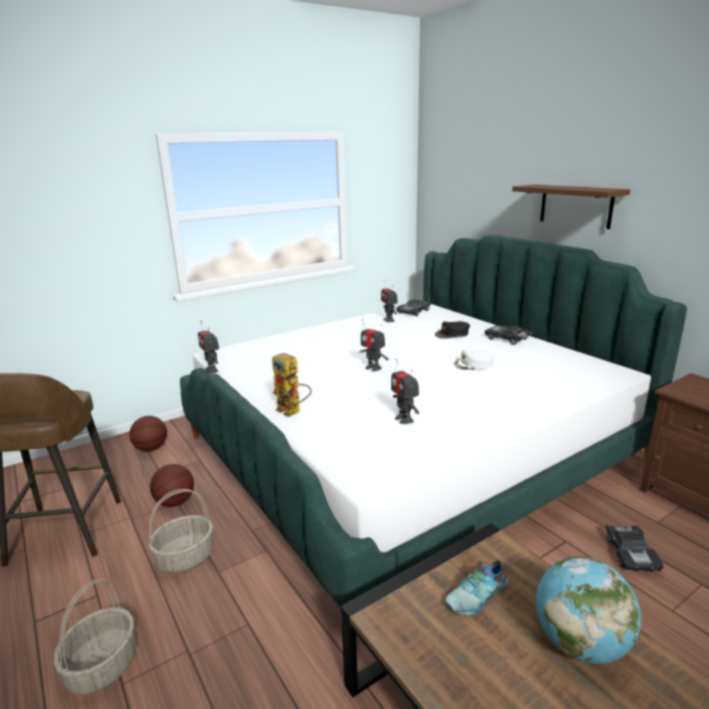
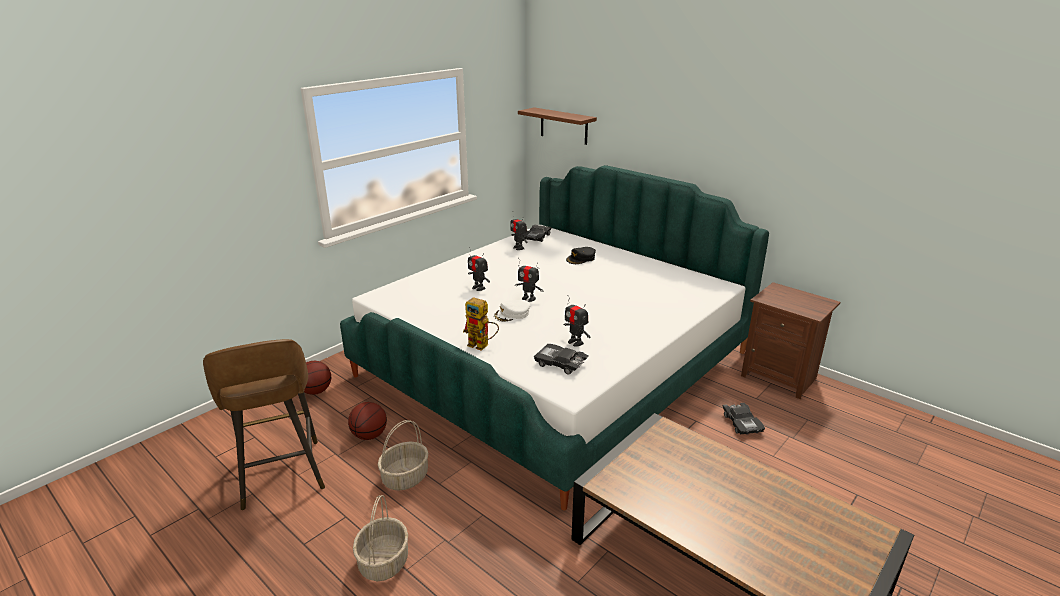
camera: 15 degrees left, 5 degrees up
(211, 370) = (385, 313): toy robot -> toy robot (478, 288)
(474, 364) = (610, 288): white cap -> white cap (512, 314)
(478, 596) = (662, 461): shoe -> none
(507, 339) = (628, 261): black toy car -> black toy car (561, 364)
(575, 206) = (679, 145): brown shelf -> brown shelf (564, 126)
(580, 643) = (730, 477): globe -> none

